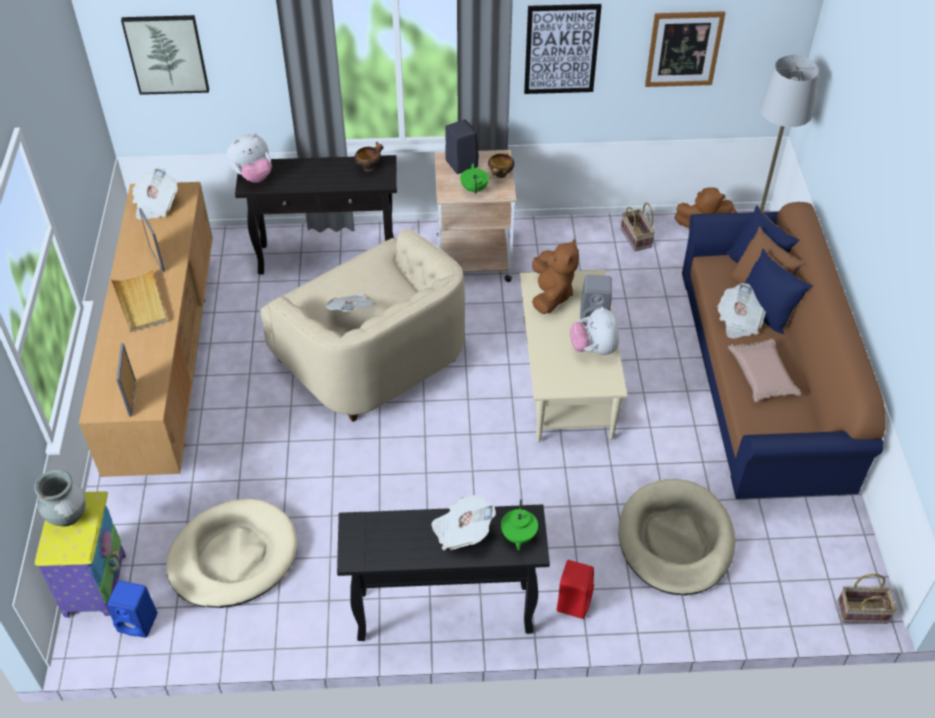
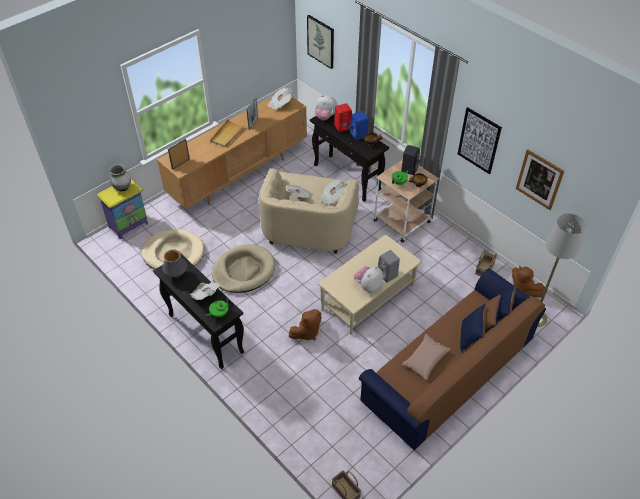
camera: 50 degrees right, 0 degrees up
(139, 622) = (123, 248): blue speaker -> blue speaker (359, 135)
(379, 544) = (176, 274): none -> vase
(551, 295) = (384, 252): brown plush toy -> brown plush toy (306, 332)
(574, 601) = (250, 374): red speaker -> red speaker (343, 126)
(675, 540) = (316, 391): beige dog bed -> beige dog bed (243, 271)
(738, 321) = (450, 330): newspaper -> newspaper (332, 197)

